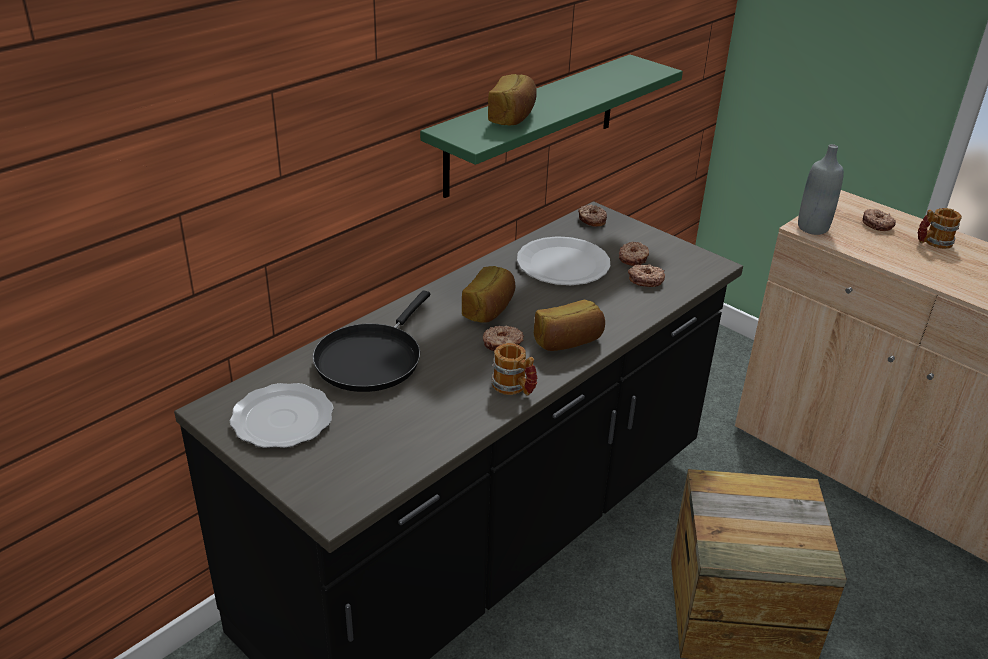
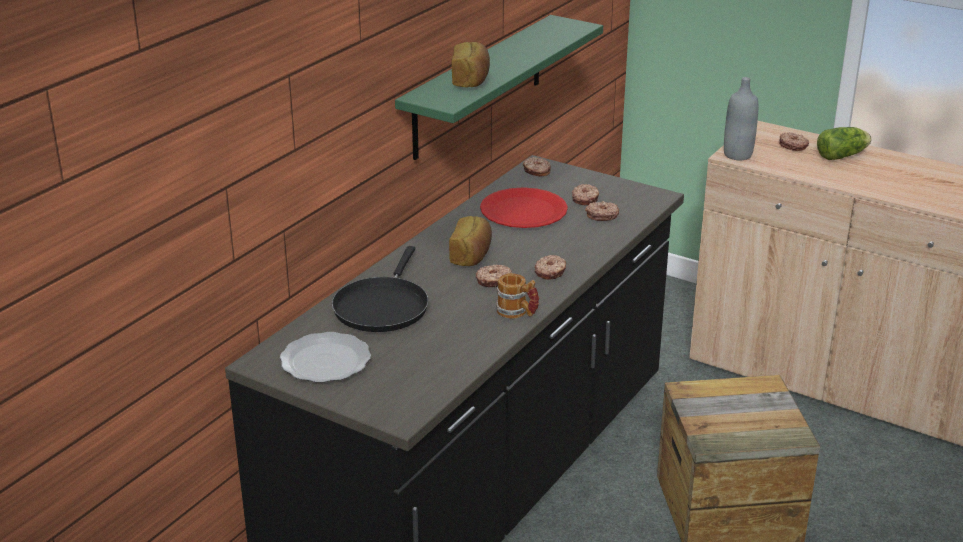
camera: 10 degrees left, 5 degrees down
(562, 264) = (523, 211): white plate -> red plate
(568, 342) = (551, 272): bread -> donut
(932, 243) = (843, 155): mug -> lettuce

